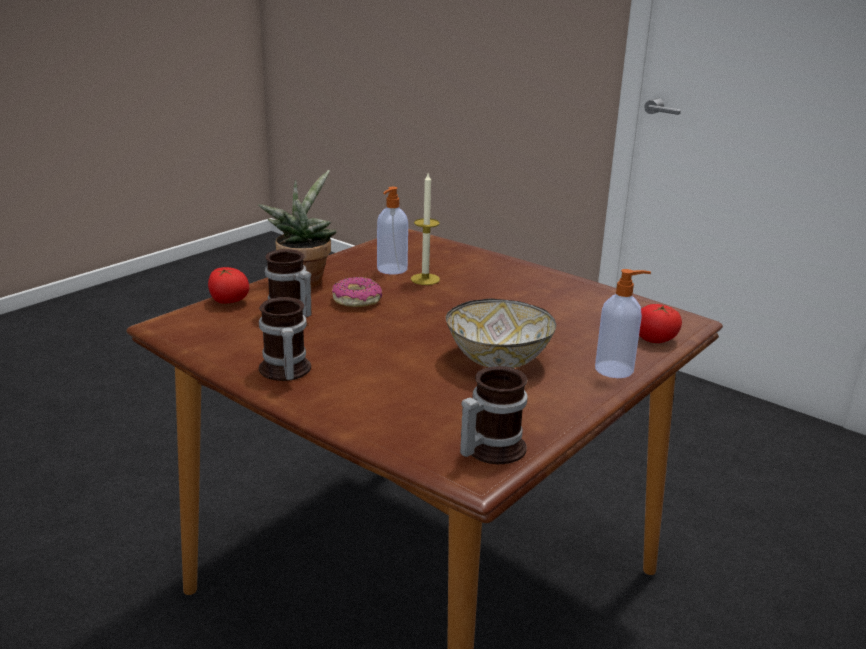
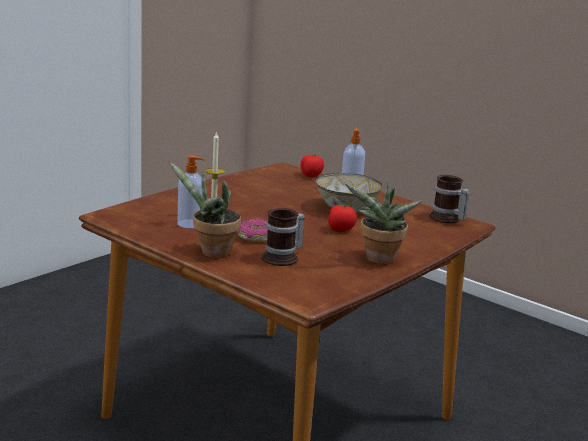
camera: 90 degrees left, 5 degrees down
(228, 301) = (258, 278): tomato -> tomato (340, 229)
(283, 371) = (378, 260): mug -> potted plant

